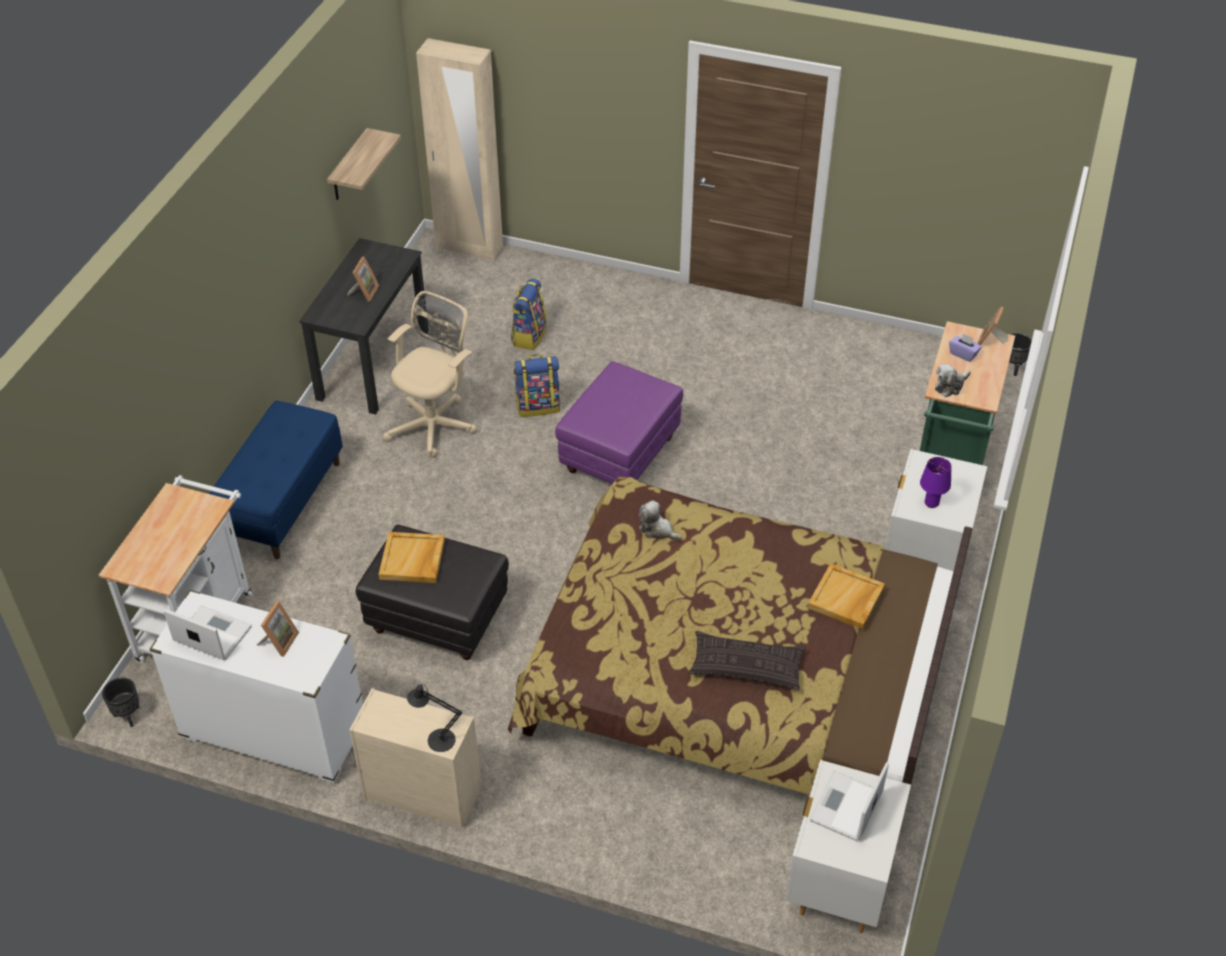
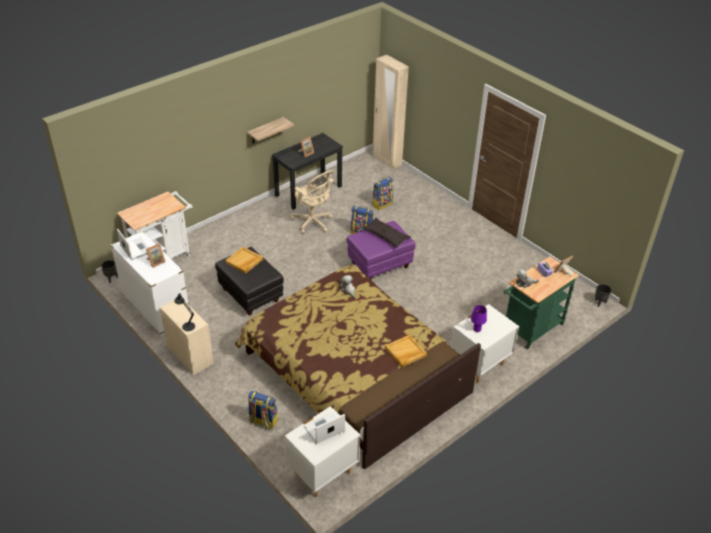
camera: 30 degrees right, 5 degrees down
(282, 502) = (230, 227): blue bench -> none
(349, 166) = (324, 97): shelf -> shelf (265, 131)
(434, 425) = (313, 223): beige office chair -> beige office chair turned 75 degrees clockwise
(661, 847) = (263, 421): none -> backpack
(746, 666) = (337, 358): pillow -> pillow (385, 235)

